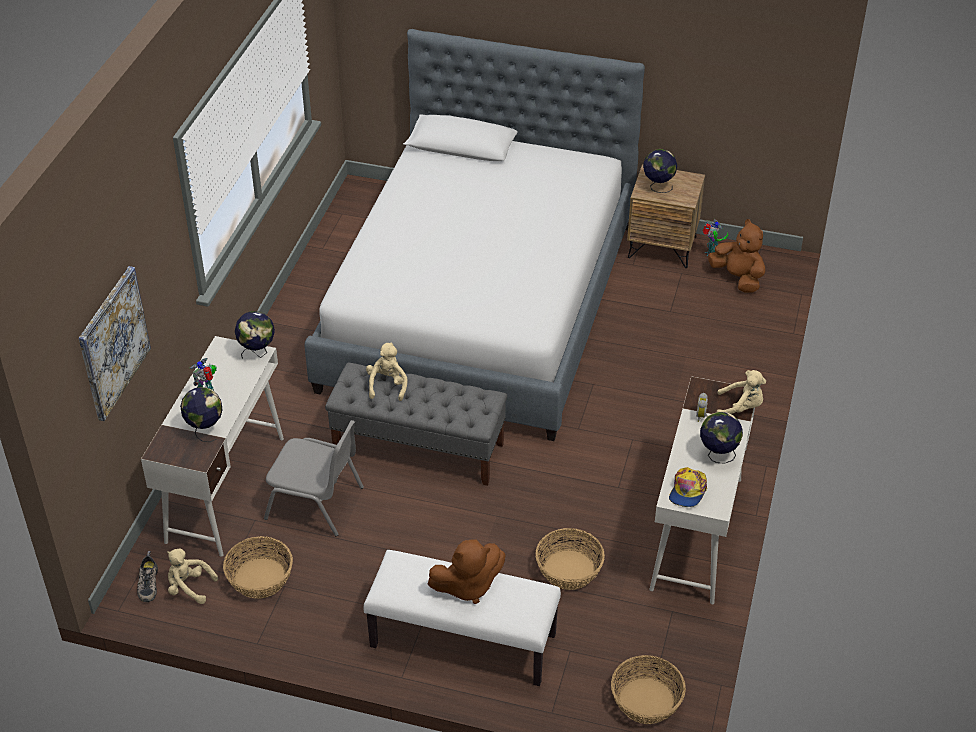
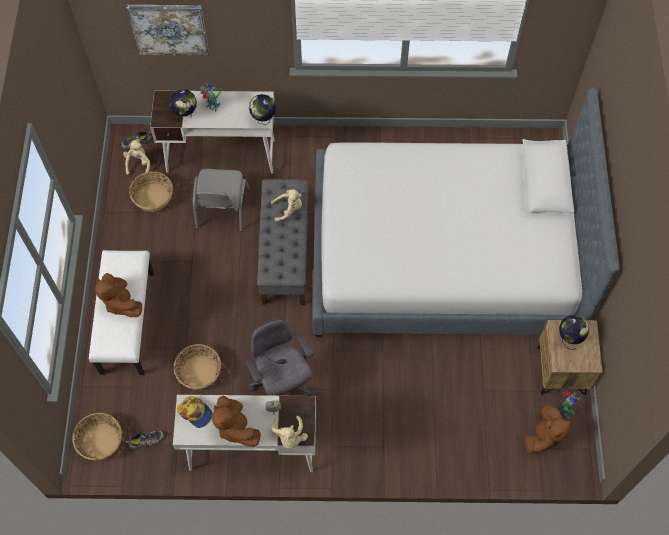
camera: 75 degrees right, 20 degrees up
(611, 486) = (282, 383): none -> grey office chair
(659, 646) = (146, 441): none -> shoe
(687, 491) = (195, 412): cap -> cap turned 150 degrees counterclockwise
(717, 455) = (235, 427): globe -> brown plush toy

